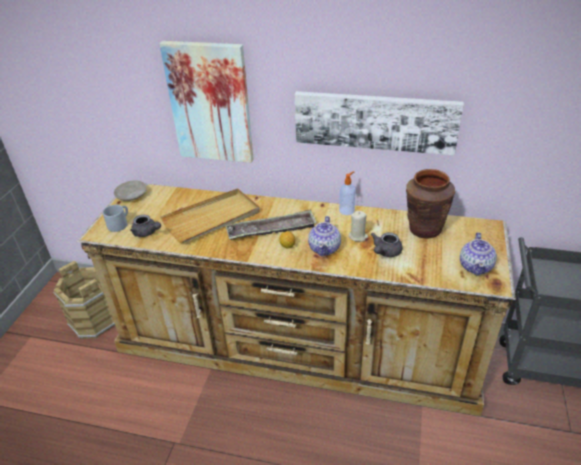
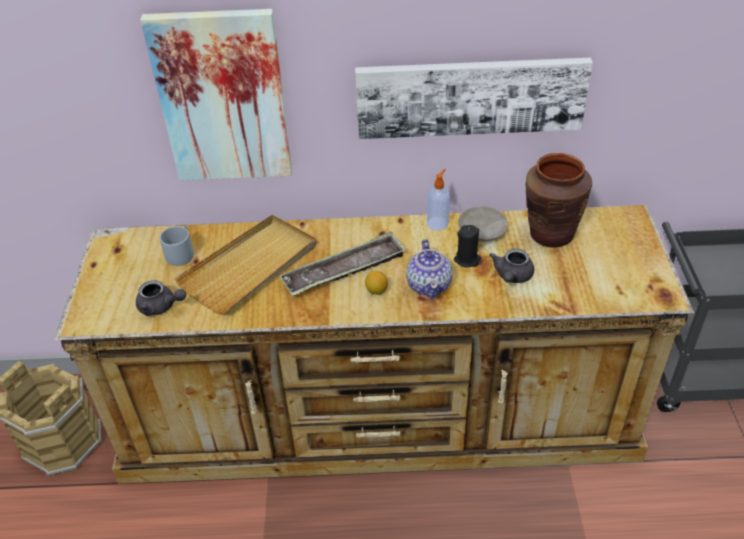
camera: 15 degrees left, 5 degrees up
(119, 223) = (111, 299): grey mug -> grey mug (181, 252)
(131, 195) = (109, 250): beige plate -> beige plate (482, 231)
(358, 236) = (467, 259): beige candle -> black candle
(476, 266) = (633, 276): teapot -> none

